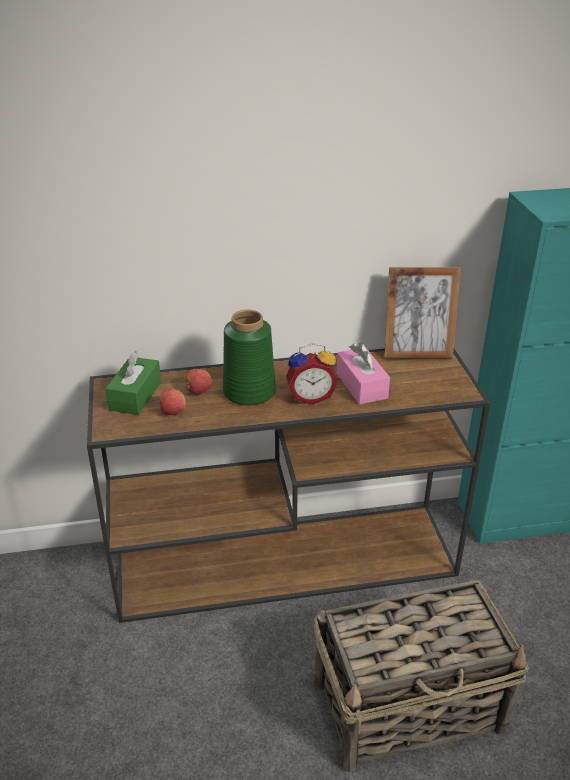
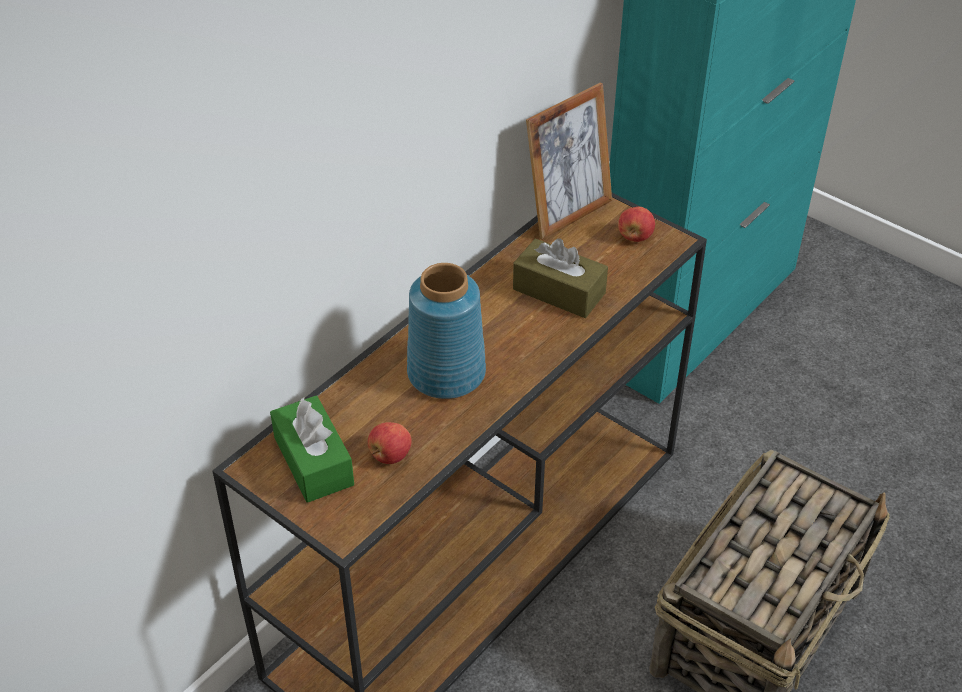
camera: 40 degrees left, 10 degrees up
(198, 391) = (384, 408): apple -> apple (635, 237)
(248, 392) = (446, 374): green vase -> blue vase
(310, 397) = (522, 339): alarm clock -> none
(361, 385) = (559, 291): pink tissue box -> brown tissue box

